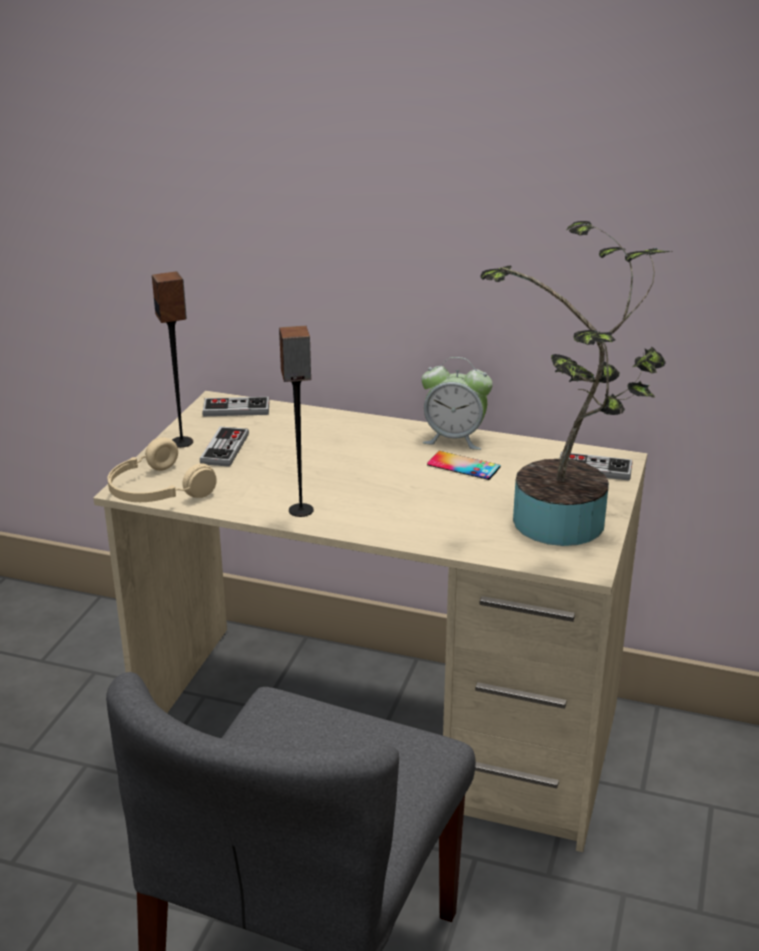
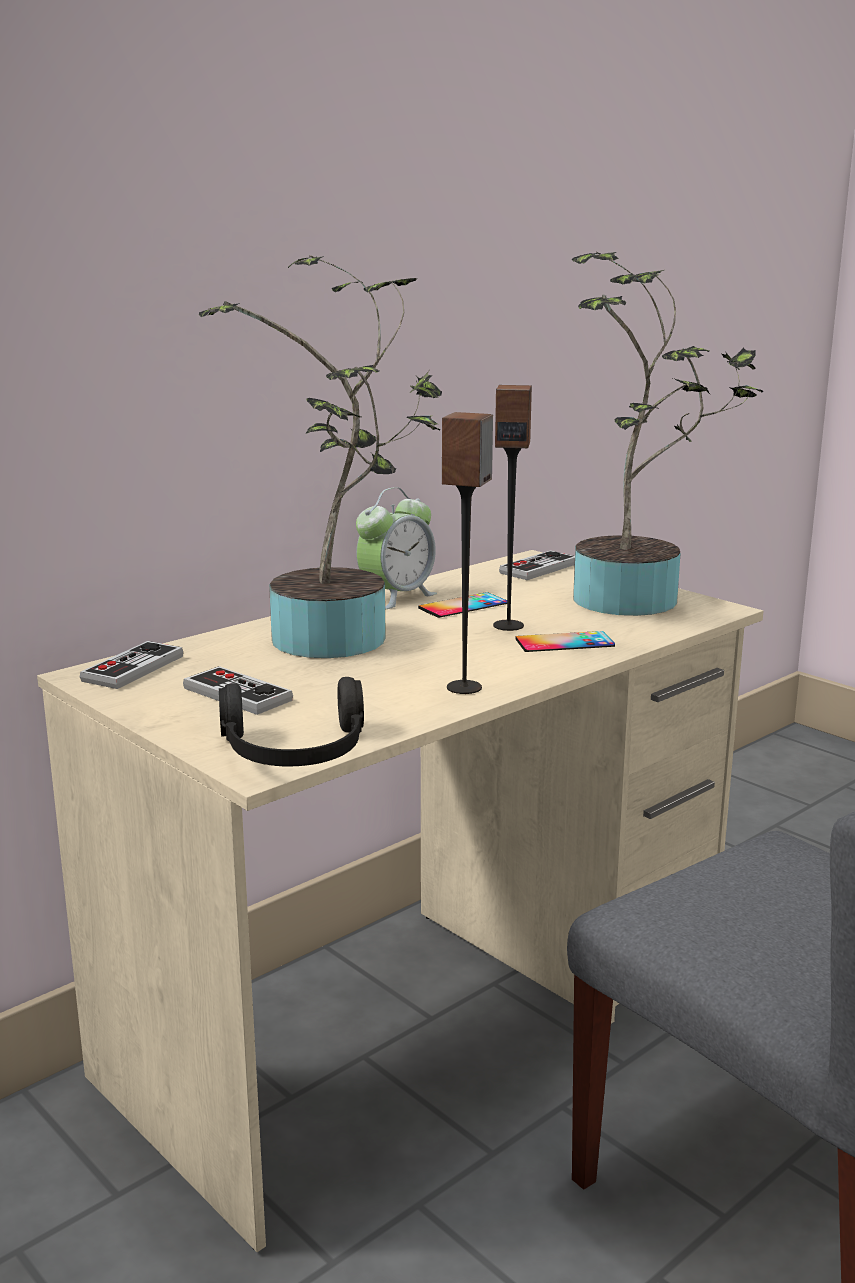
camera: 60 degrees left, 10 degrees down
(156, 491) = (295, 752): beige headphones -> black headphones
(182, 442) = (173, 713): speaker -> speaker (508, 625)
(344, 448) = (341, 641): none -> potted plant
(425, 522) = (564, 643): none -> phone

